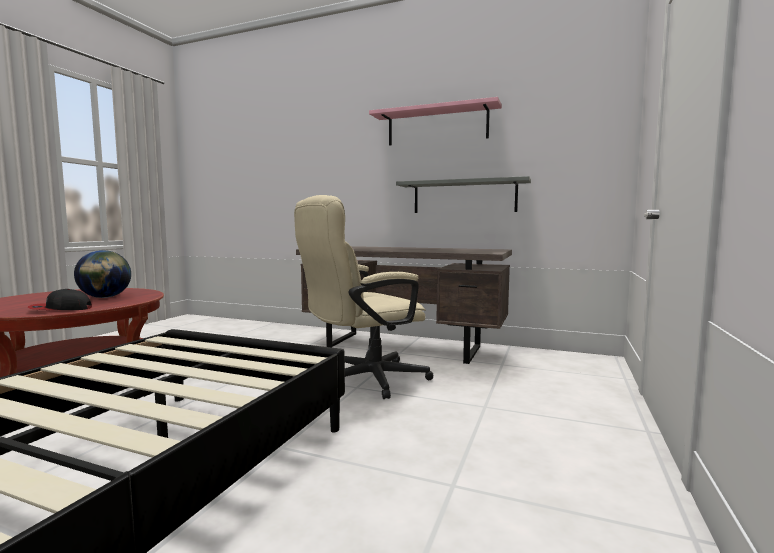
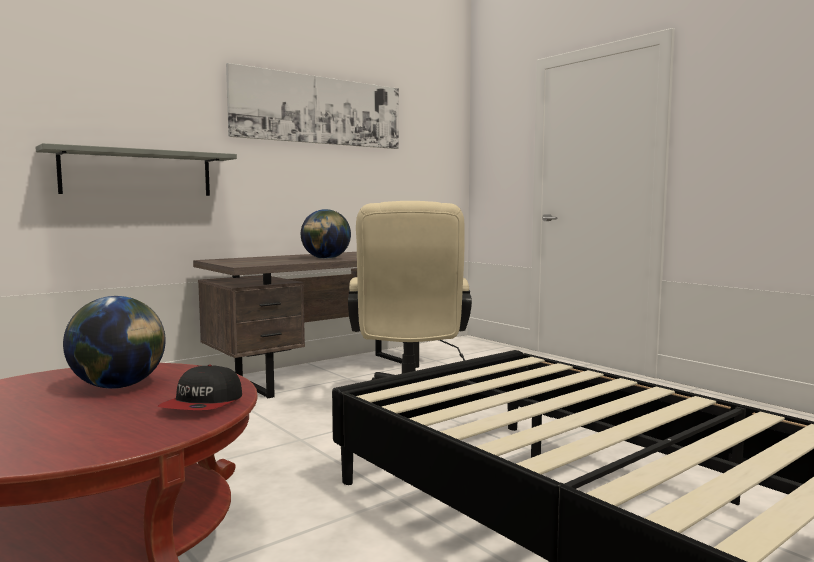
camera: 60 degrees left, 0 degrees up
(384, 249) = (326, 258): none -> globe
(437, 126) = (319, 110): pink shelf -> picture
(464, 197) = (349, 194): grey shelf -> grey shelf (138, 173)

